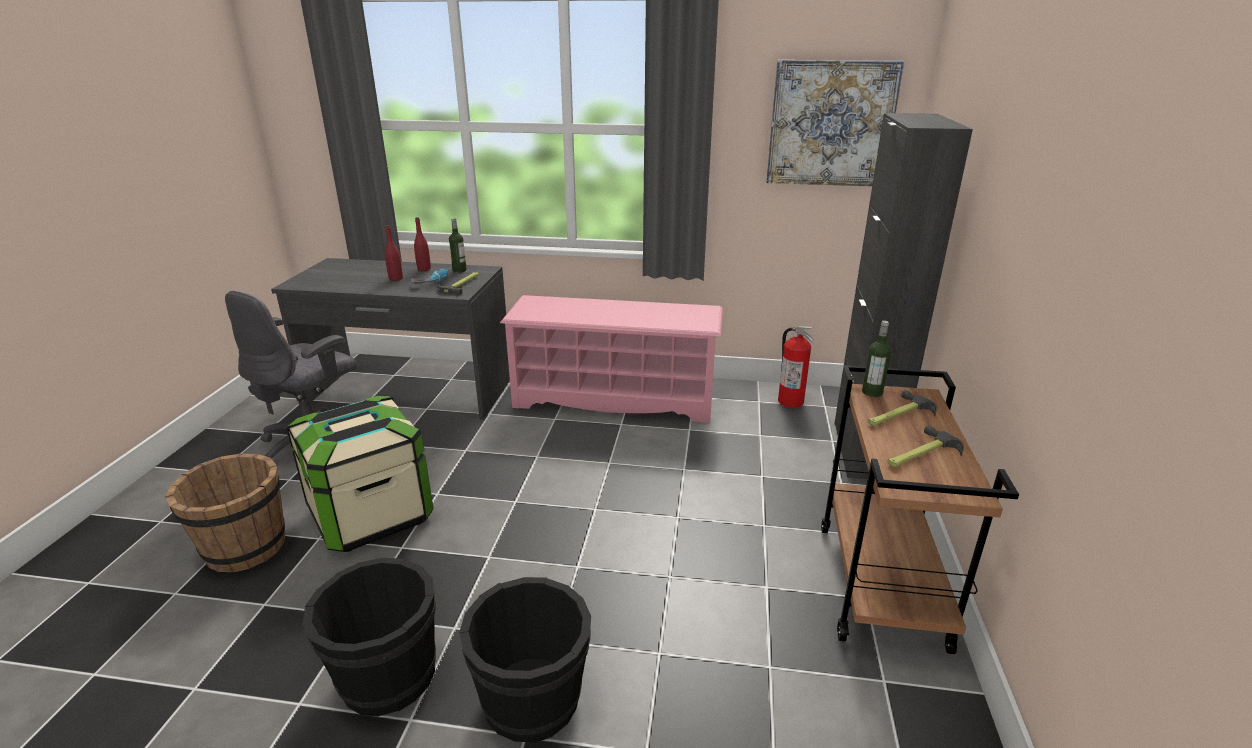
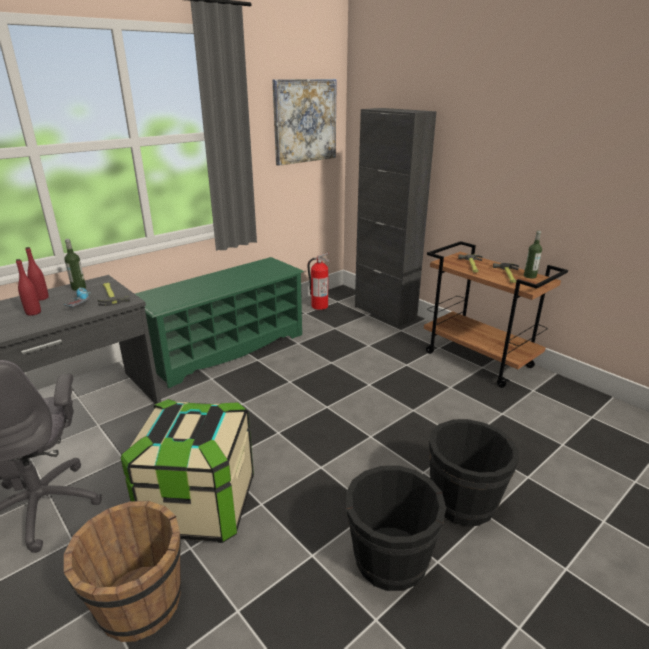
camera: 50 degrees left, 0 degrees up
(615, 398) = (227, 349): pink shoe rack -> green shoe rack
(872, 392) = (446, 261): bottle -> bottle (530, 276)

